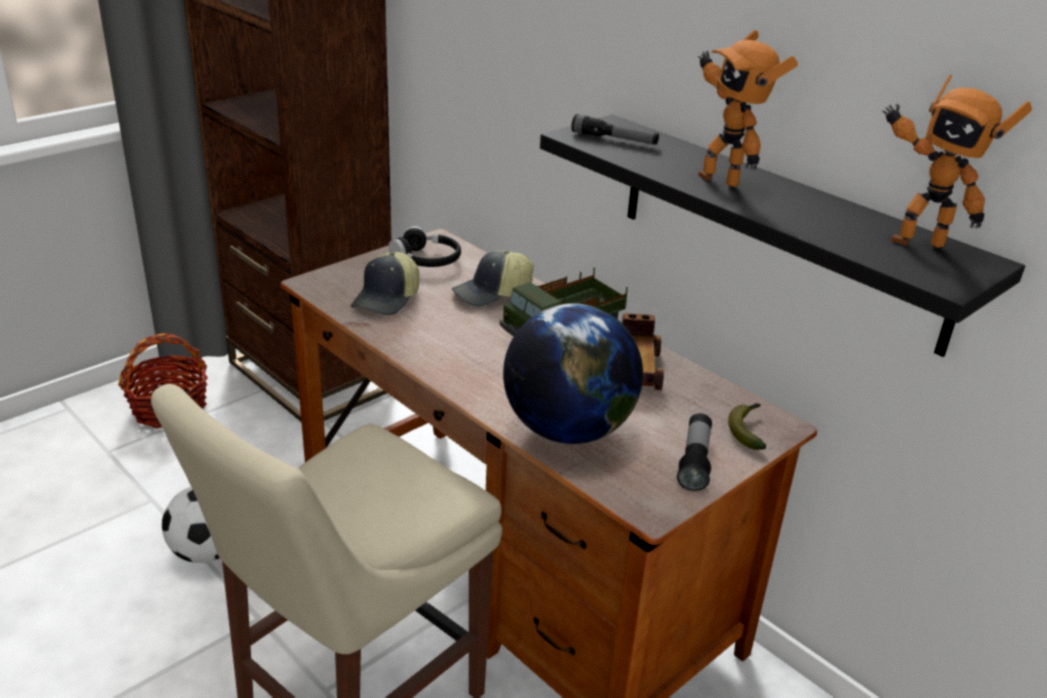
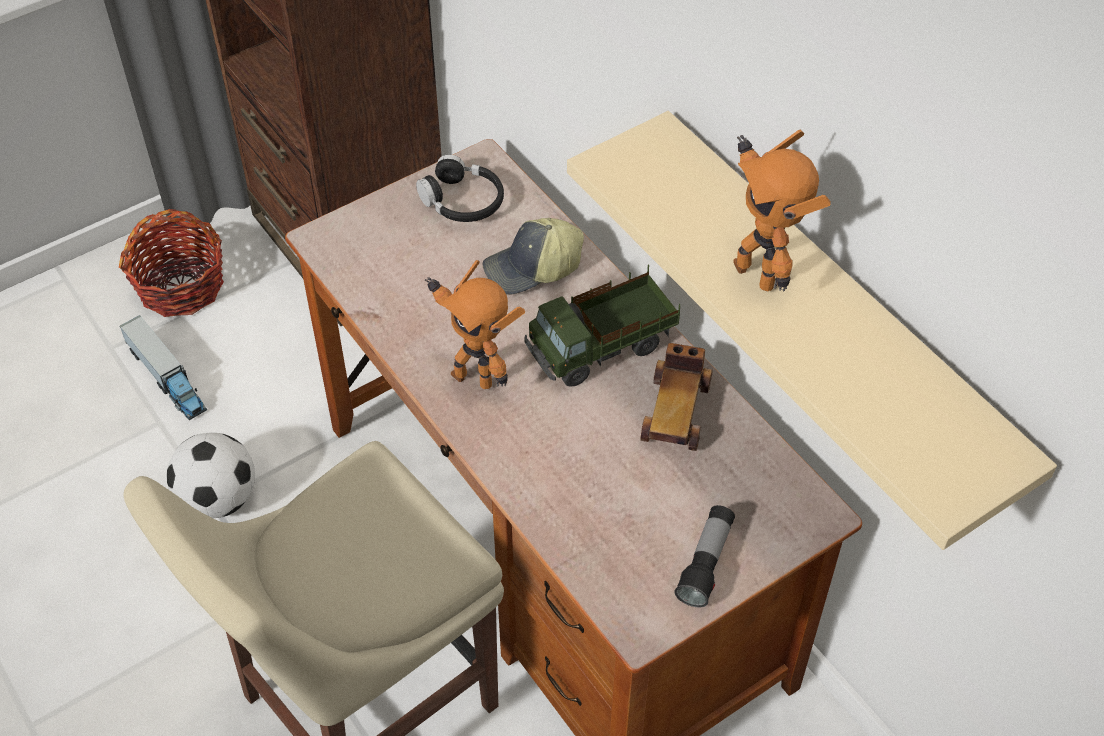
camera: 10 degrees right, 20 degrees up
(158, 469) = (167, 378): none -> toy truck
(388, 299) = (406, 273): cap -> none
(568, 430) = (576, 505): globe -> none
(614, 139) = (654, 175): flashlight -> none
(748, 430) = (780, 519): banana -> none
(778, 229) = (834, 313): black shelf -> beige shelf
(916, 241) = (946, 413): toy robot -> toy robot (474, 376)

